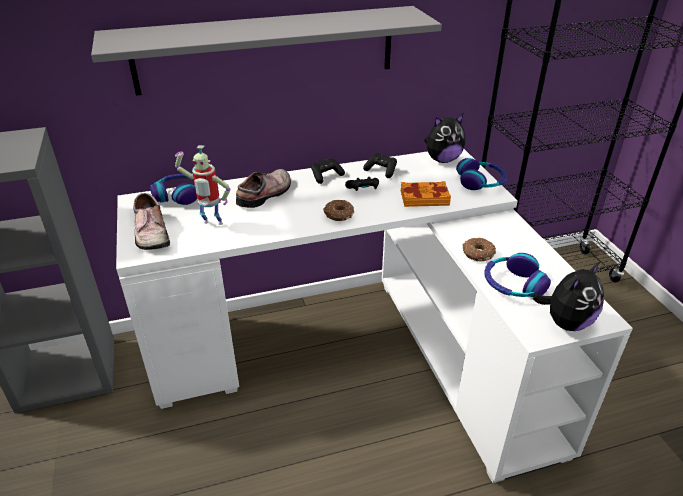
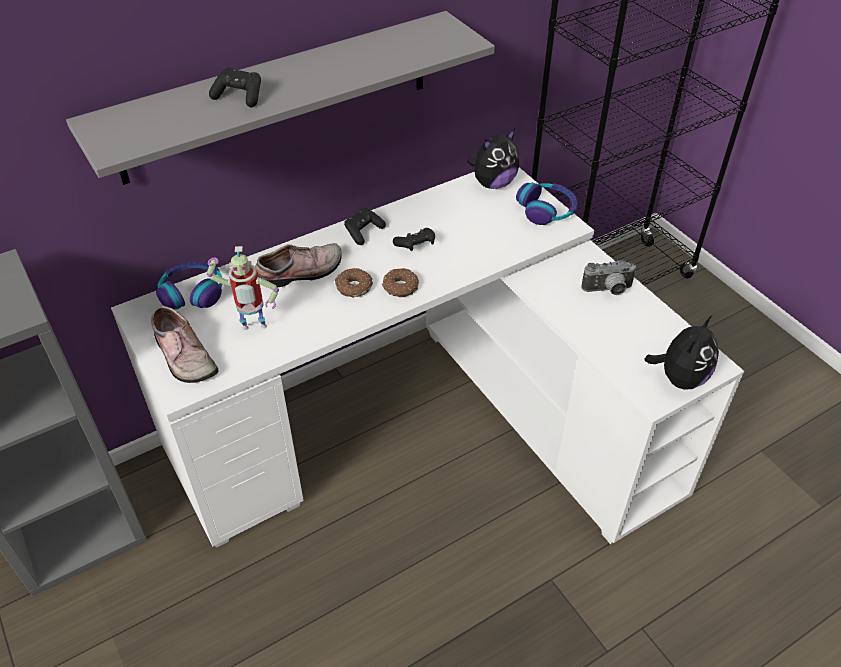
camera: 15 degrees left, 10 degrees up
(266, 194) = (301, 272): shoe -> shoe turned 45 degrees clockwise
(381, 171) = (427, 212): black game controller -> black game controller (239, 96)
(424, 198) = (490, 245): orange book -> none
(477, 254) = (567, 309): donut -> donut (353, 287)
(513, 284) = (616, 342): headphones -> none
(518, 246) = (608, 291): none -> camera

